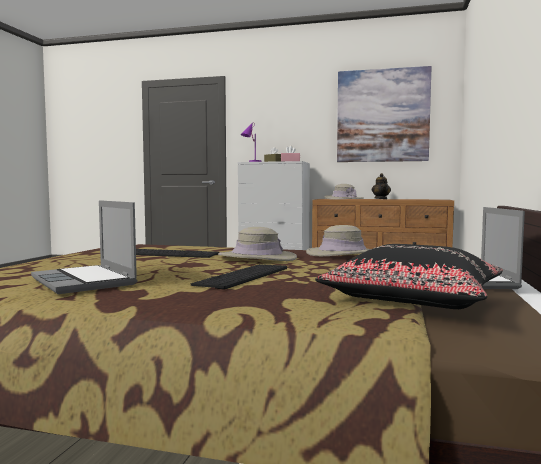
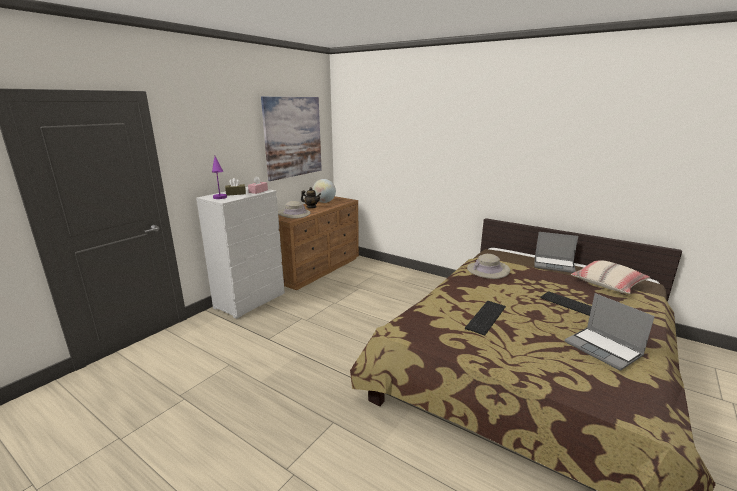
camera: 70 degrees left, 15 degrees up
(85, 281) = (604, 349): laptop -> laptop turned 75 degrees clockwise
(257, 257) = (507, 293): beige hat -> none
(411, 199) = (324, 202): none -> globe
(413, 298) = (608, 283): black pillow -> beige pillow

